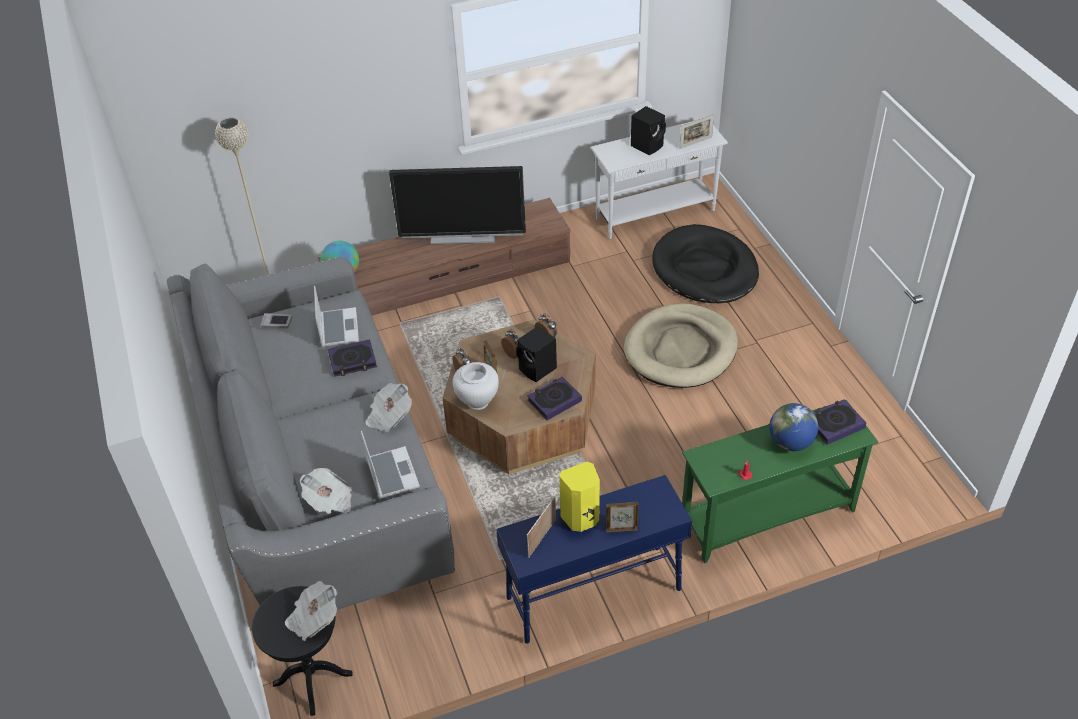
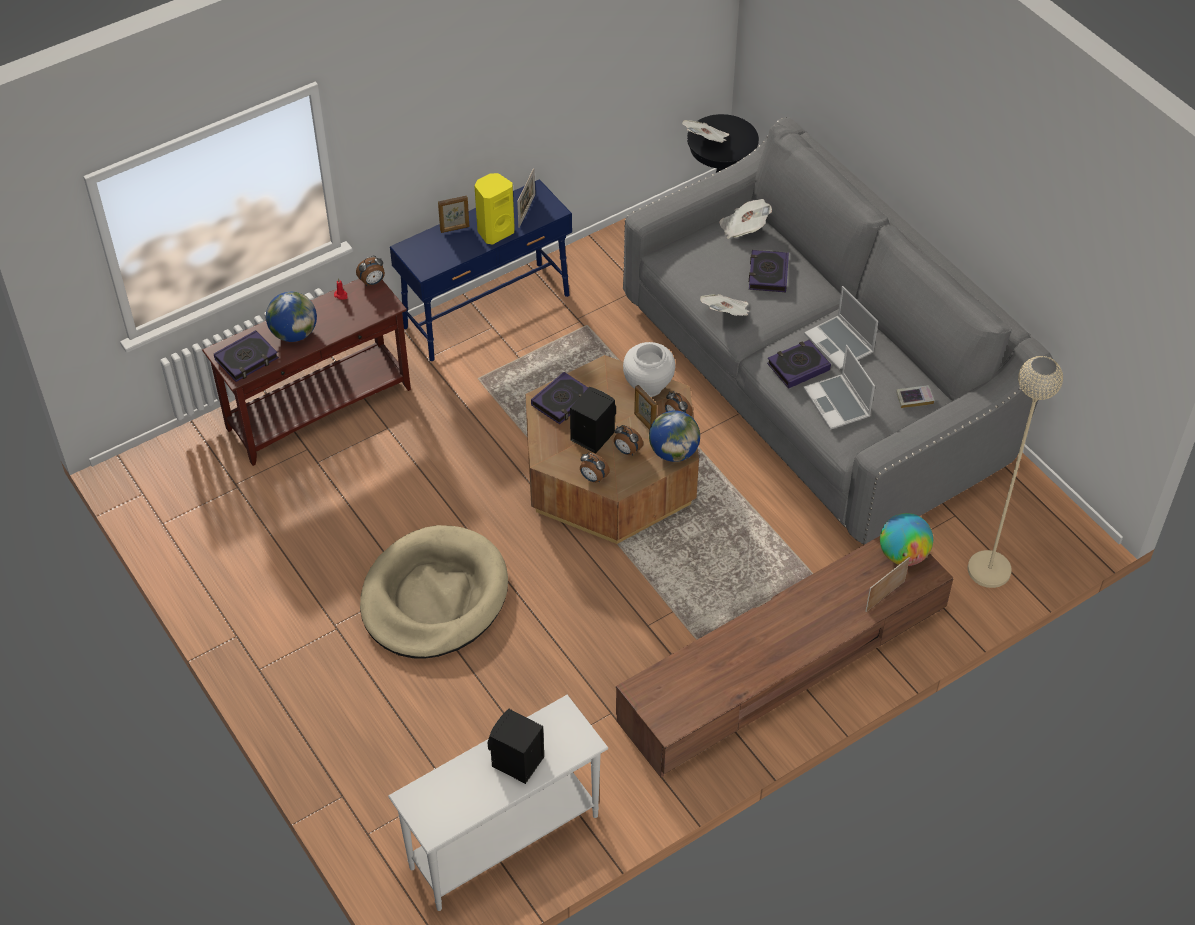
camera: 165 degrees right, 5 degrees up
(332, 448) = (768, 274): none -> book
(391, 473) = (696, 260): laptop -> laptop (840, 344)
(462, 237) = (767, 646): television -> none
(477, 347) = (673, 452): none -> globe
(695, 143) = (440, 781): picture frame -> picture frame (885, 596)
(705, 269) = (414, 740): black dog bed -> none
(712, 483) = (372, 282): none -> alarm clock
(767, 517) = (319, 408): green console table -> brown console table

